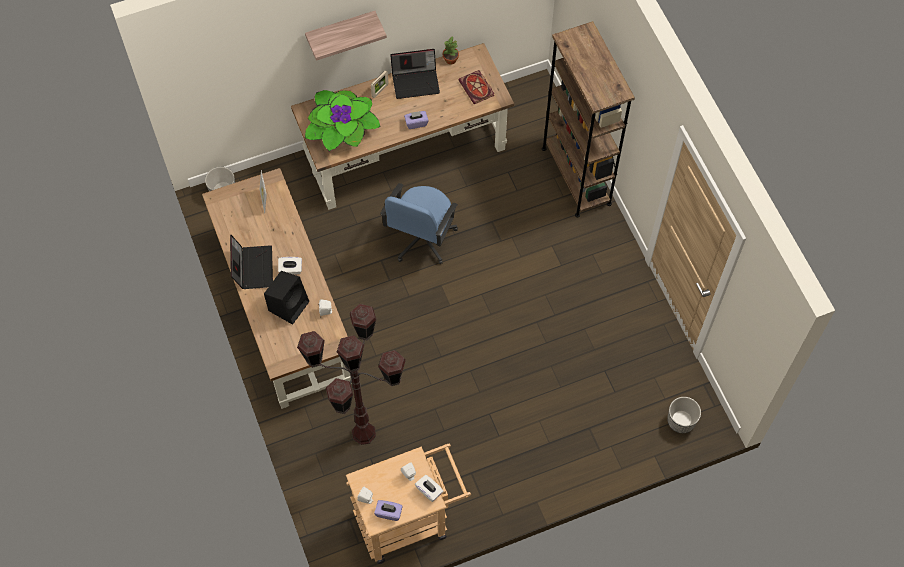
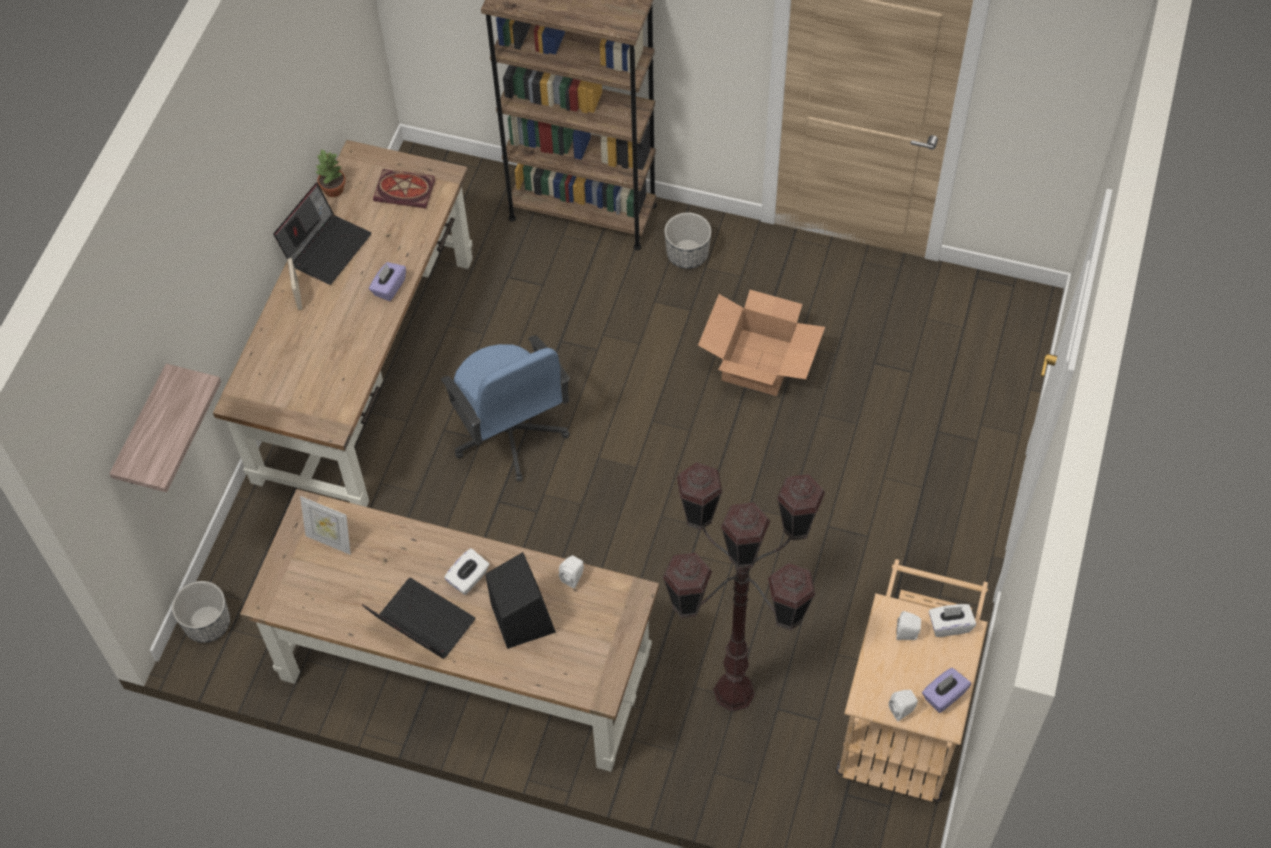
camera: 50 degrees left, 5 degrees down
(341, 30) = (219, 231): shelf -> shelf (144, 431)
(341, 129) = (312, 377): potted plant -> none
(557, 318) = (760, 362): none -> cardboard box
(681, 421) = (1005, 331): planter -> planter (687, 254)

